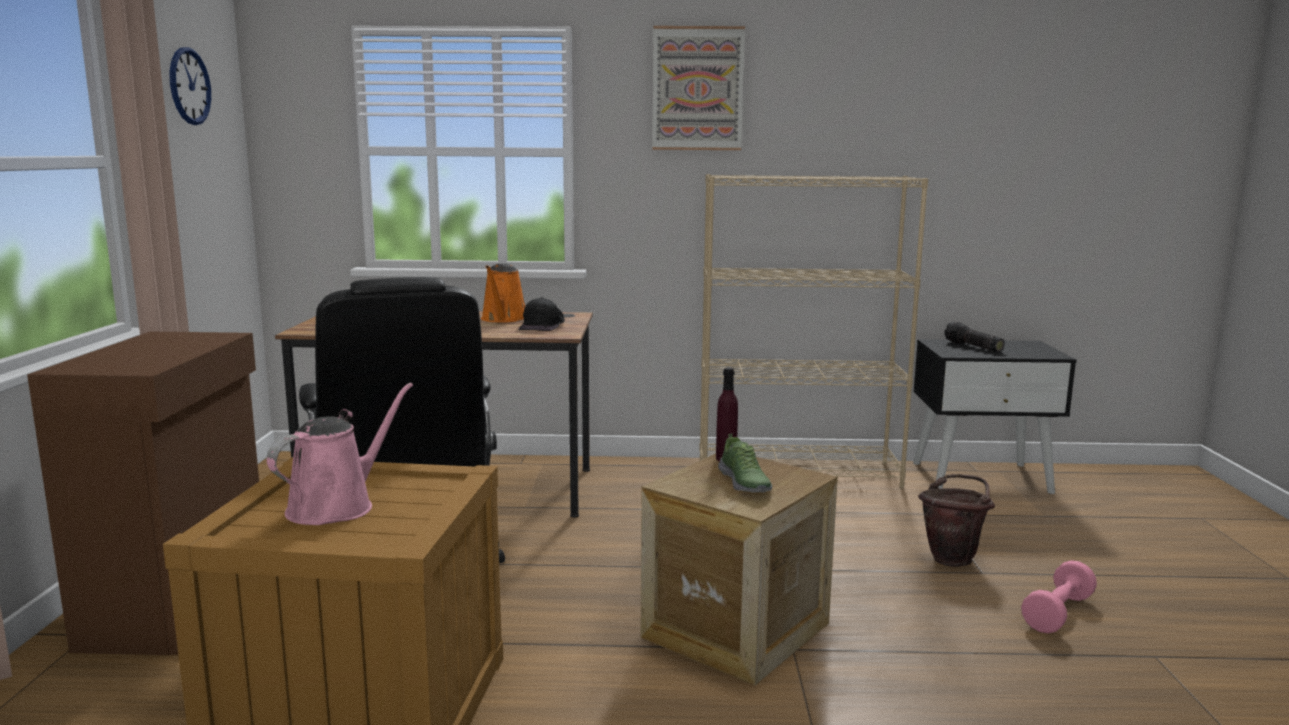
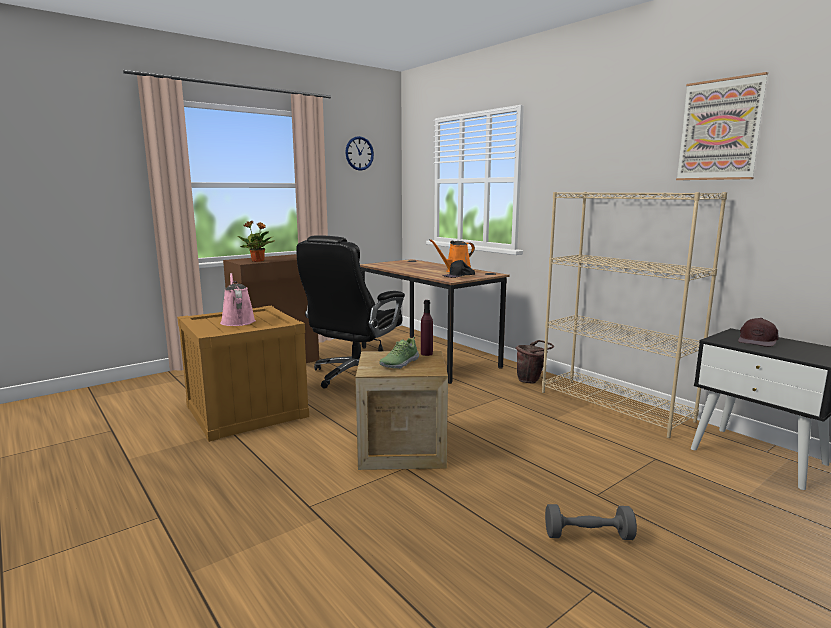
camera: 50 degrees right, 0 degrees up
(156, 360) = (258, 261): none -> potted plant
(337, 506) = (237, 321): pink watering can -> pink watering can turned 105 degrees counterclockwise
(697, 89) = (585, 135): picture -> picture (720, 130)
(953, 558) = (598, 480): brown bucket -> brown bucket (531, 381)
(972, 347) = (758, 340): flashlight -> brown cap
(1057, 613) = (588, 535): pink dumbbell -> grey dumbbell

